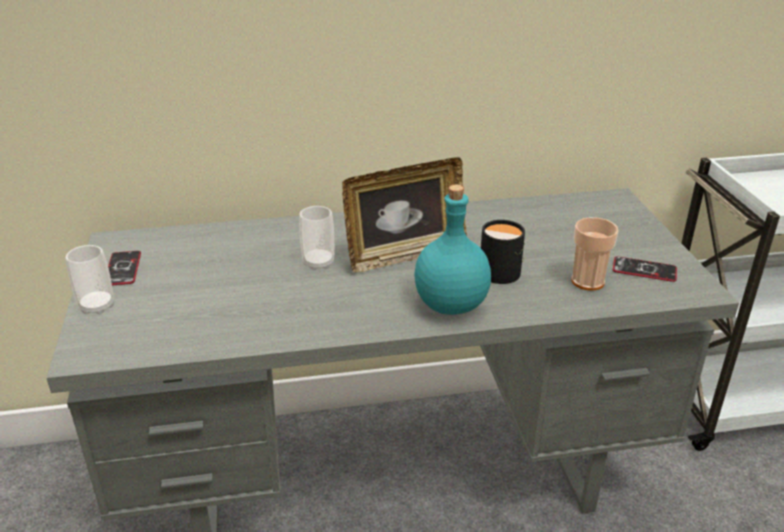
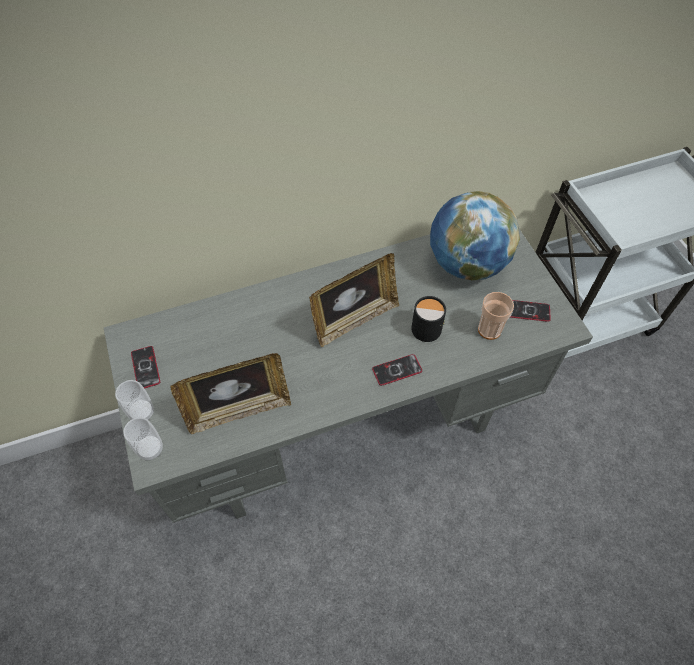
camera: 10 degrees left, 25 degrees up
(222, 318) = (238, 410): none -> picture frame
(318, 263) = (292, 338): cup -> cup (150, 449)
(449, 304) = (397, 370): turquoise bottle -> phone
(566, 224) = (466, 264): none -> globe

